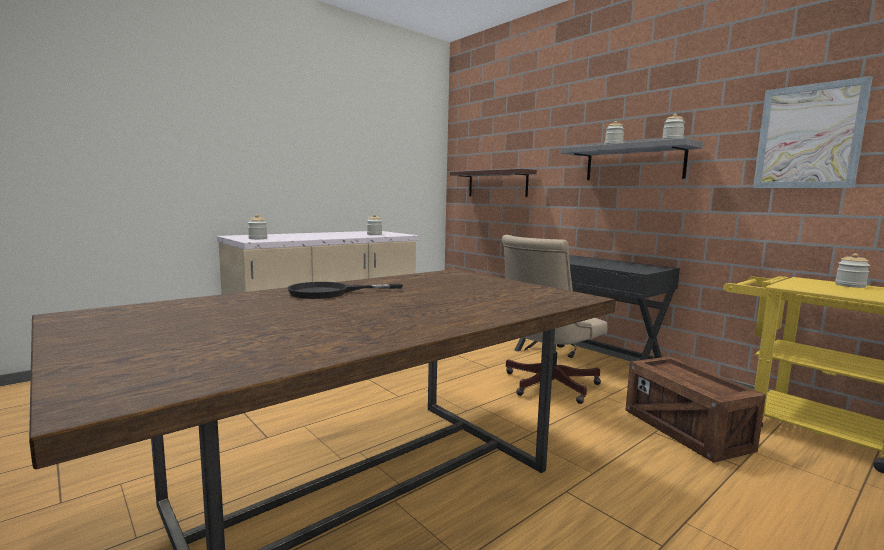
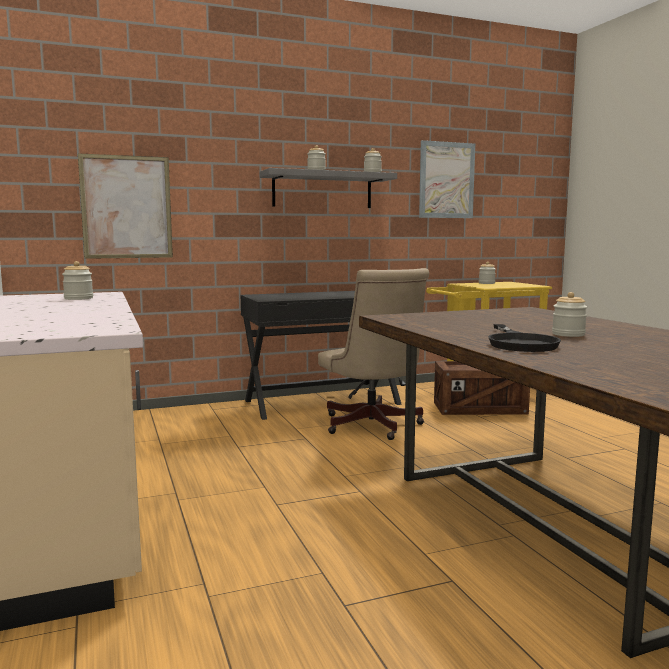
camera: 70 degrees left, 0 degrees up
(258, 238) = (65, 328): jar -> jar (568, 334)
(497, 184) = (126, 207): shelf -> picture

